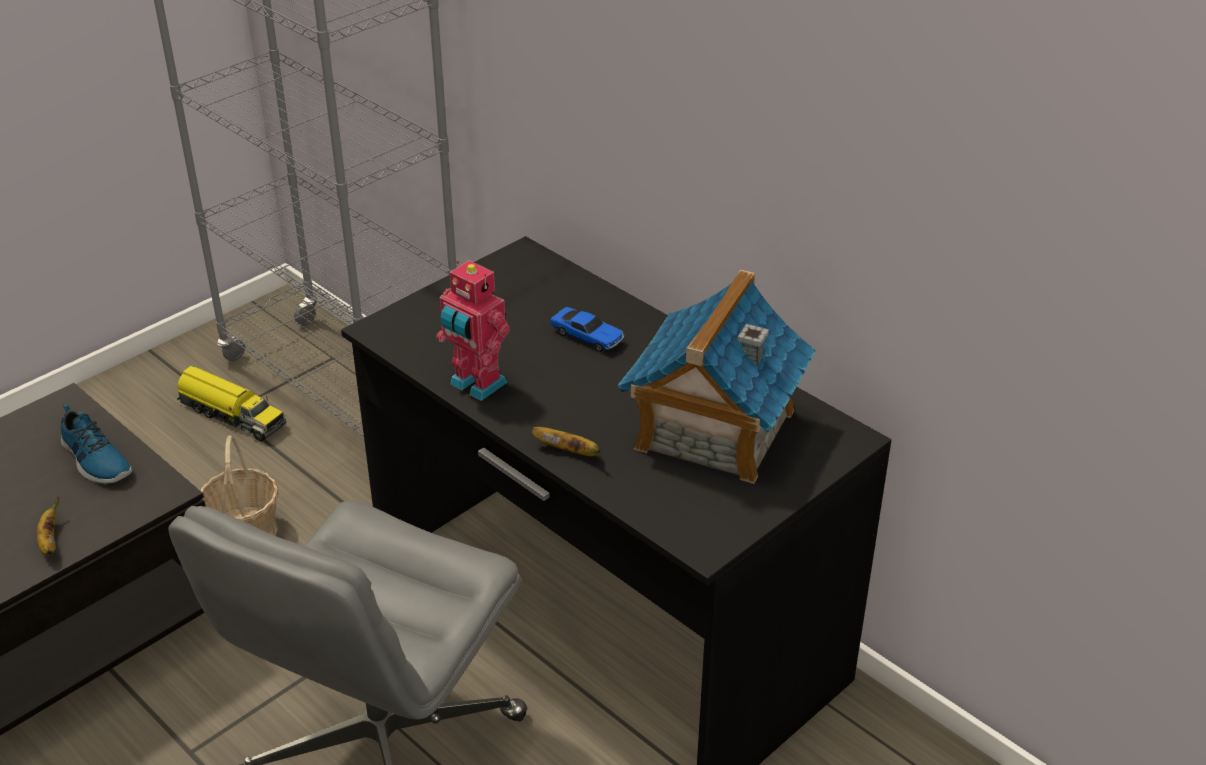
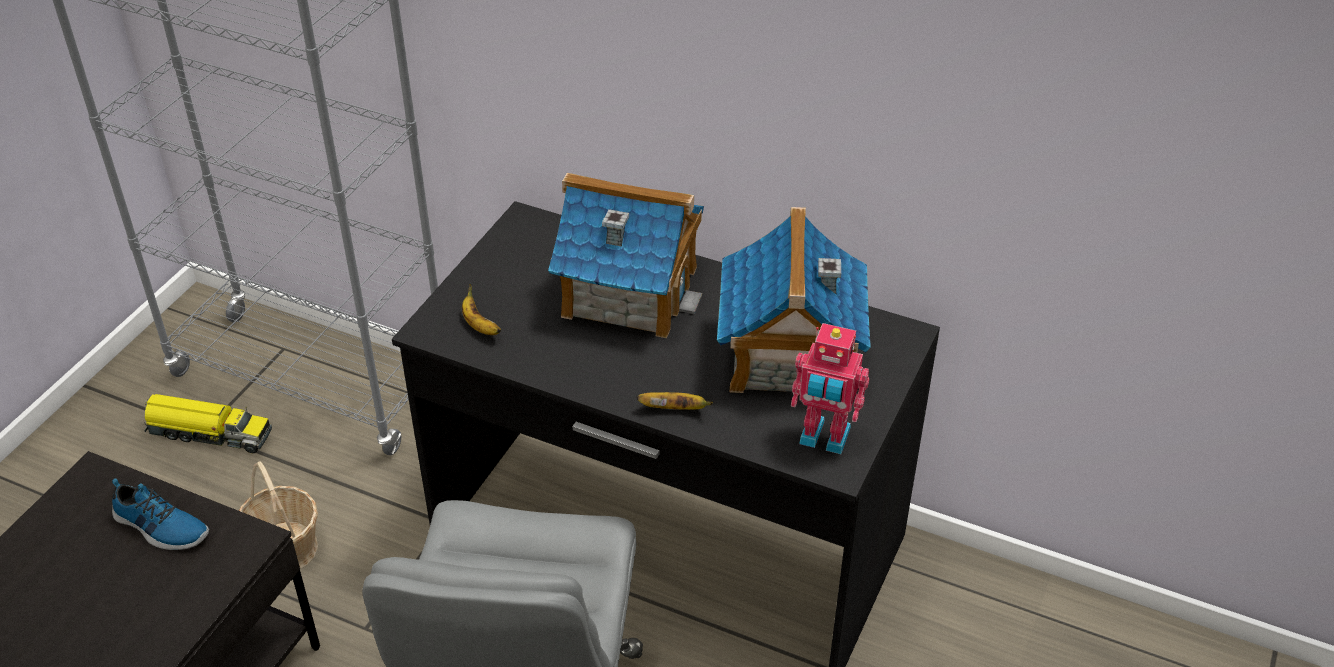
camera: 20 degrees left, 5 degrees up
(50, 541) = (161, 623): banana -> banana (479, 325)
(475, 385) = (553, 365): toy robot -> toy robot (824, 438)
(587, 336) = (629, 291): toy car -> toy house

